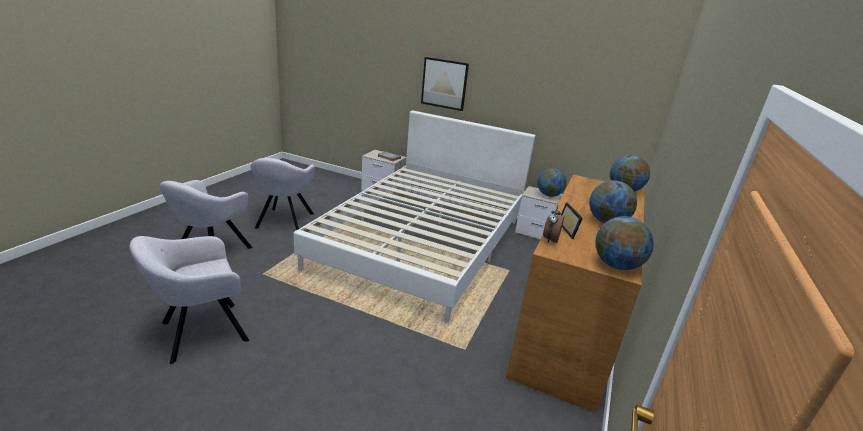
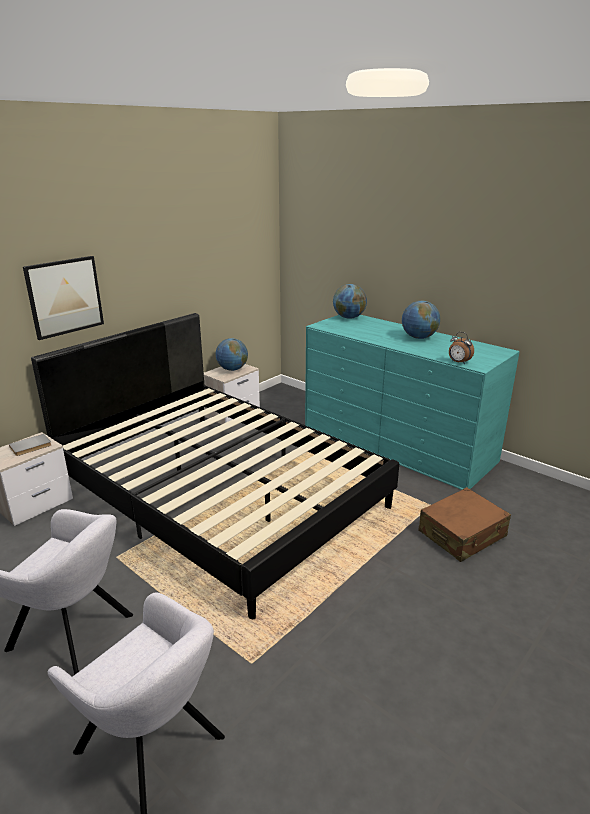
camera: 70 degrees left, 0 degrees up
(200, 332) = (397, 739): grey armchair -> none
(423, 243) = (220, 494): white bed -> black bed
(426, 371) = (462, 534): none -> brown suitcase
(568, 325) = (397, 443): brown dresser -> turquoise dresser
(570, 230) = (438, 352): picture frame -> none
(616, 265) = (495, 351): globe -> none

